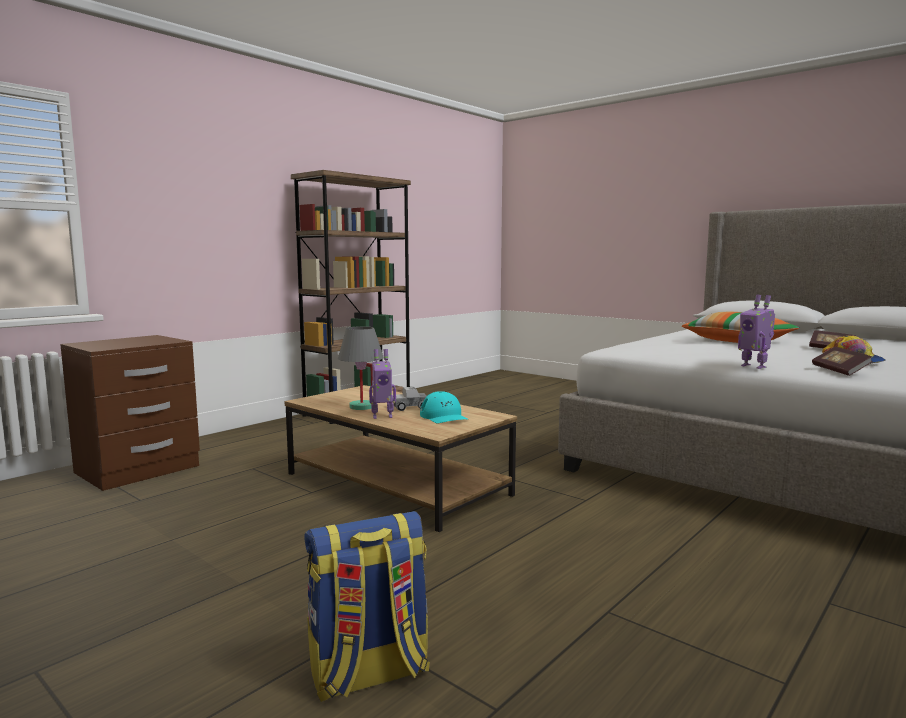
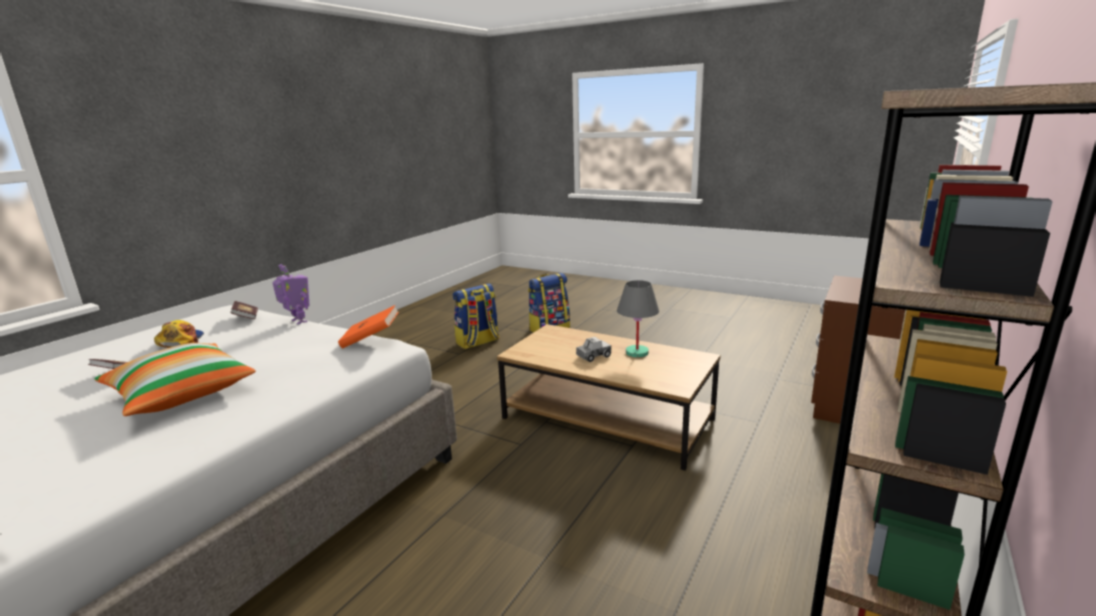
camera: 170 degrees right, 10 degrees up
(382, 416) = (606, 342): toy robot -> none
(444, 417) = (556, 347): turquoise cap -> none
(571, 644) = (478, 342): none -> backpack
(632, 349) = (371, 340): none -> orange book

